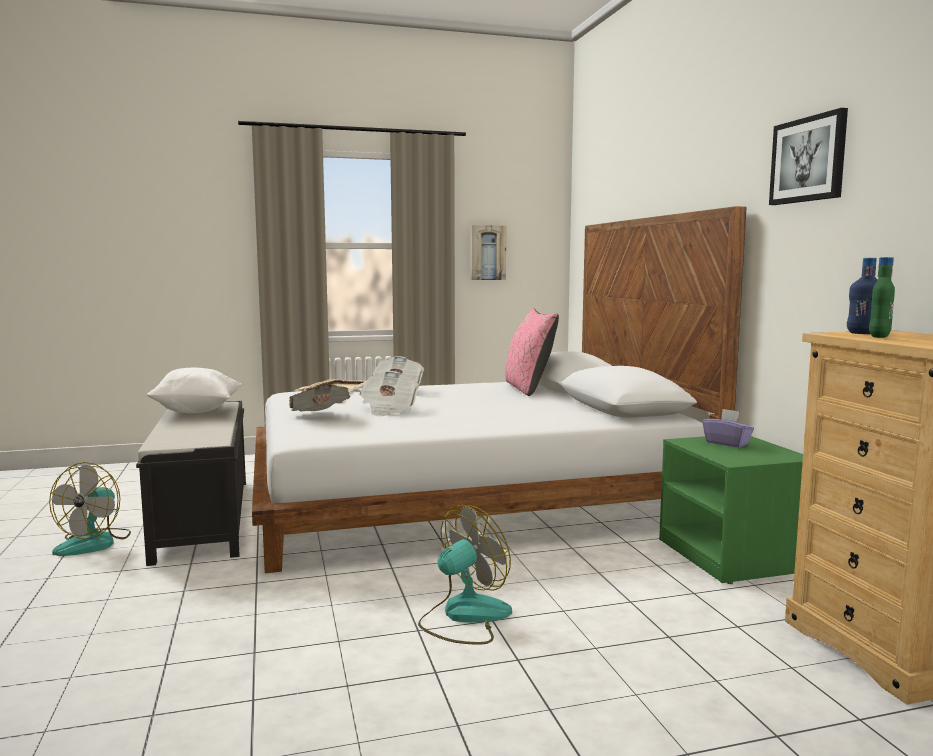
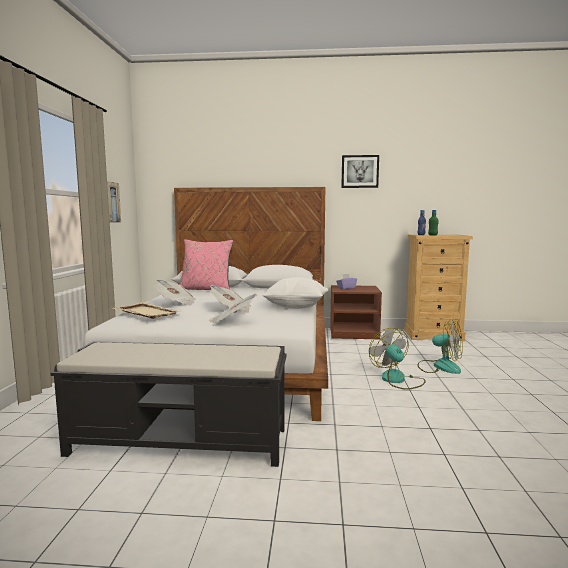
camera: 70 degrees left, 0 degrees up
(94, 542) = (192, 499): fan -> fan (440, 366)
(198, 411) = (126, 353): white pillow -> white pillow (296, 307)
(733, 556) = (354, 333): green nightstand -> brown nightstand

